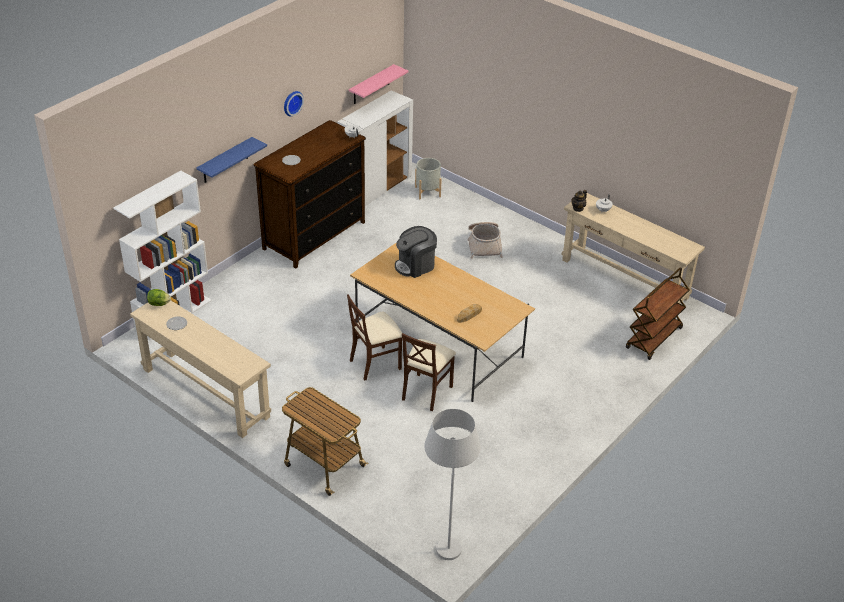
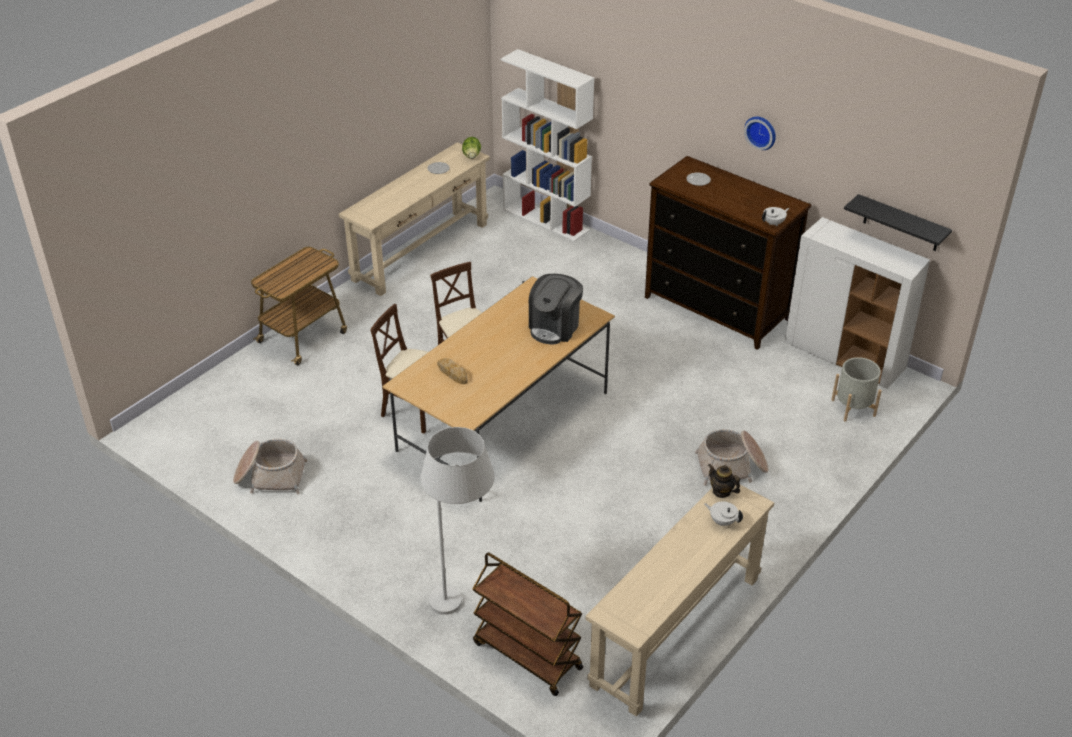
camera: 90 degrees right, 0 degrees up
(225, 161) = (656, 120): blue shelf -> none
(371, 85) = (901, 223): pink shelf -> black shelf
(415, 265) = (555, 327): coffee machine -> coffee machine turned 120 degrees counterclockwise
(447, 538) = (178, 429): white floor lamp -> white floor lamp (464, 600)
(503, 472) = (270, 476): none -> basket

